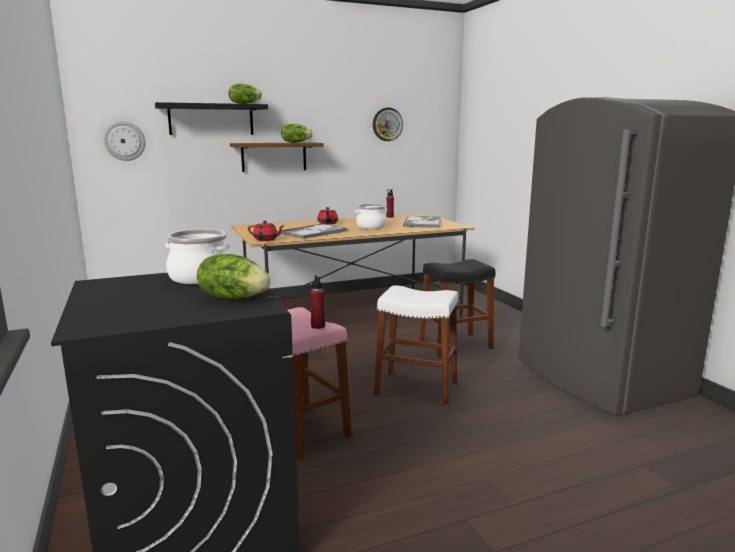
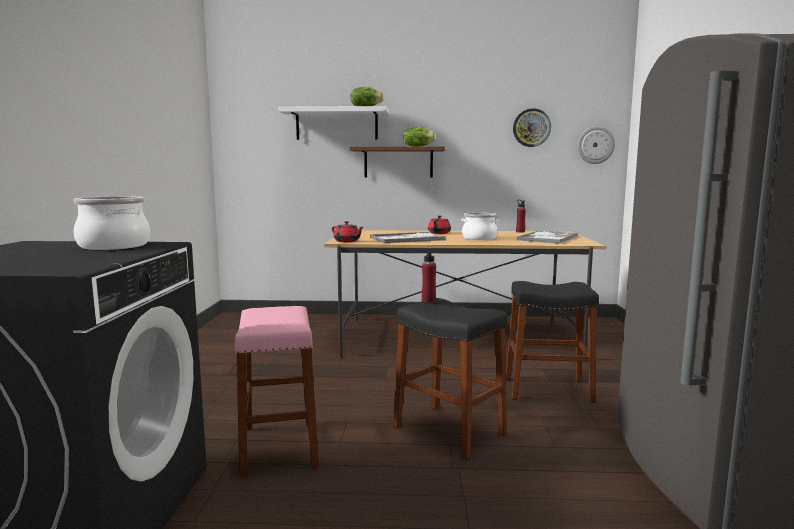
camera: 25 degrees right, 5 degrees down
(124, 141) = (257, 145): wall clock -> wall clock (595, 145)
(211, 119) = (336, 124): black shelf -> white shelf
(234, 298) = (78, 261): lettuce -> none
(318, 326) = (279, 324): red bottle -> red bottle (428, 300)
(416, 388) = (449, 430): white stool -> black stool

